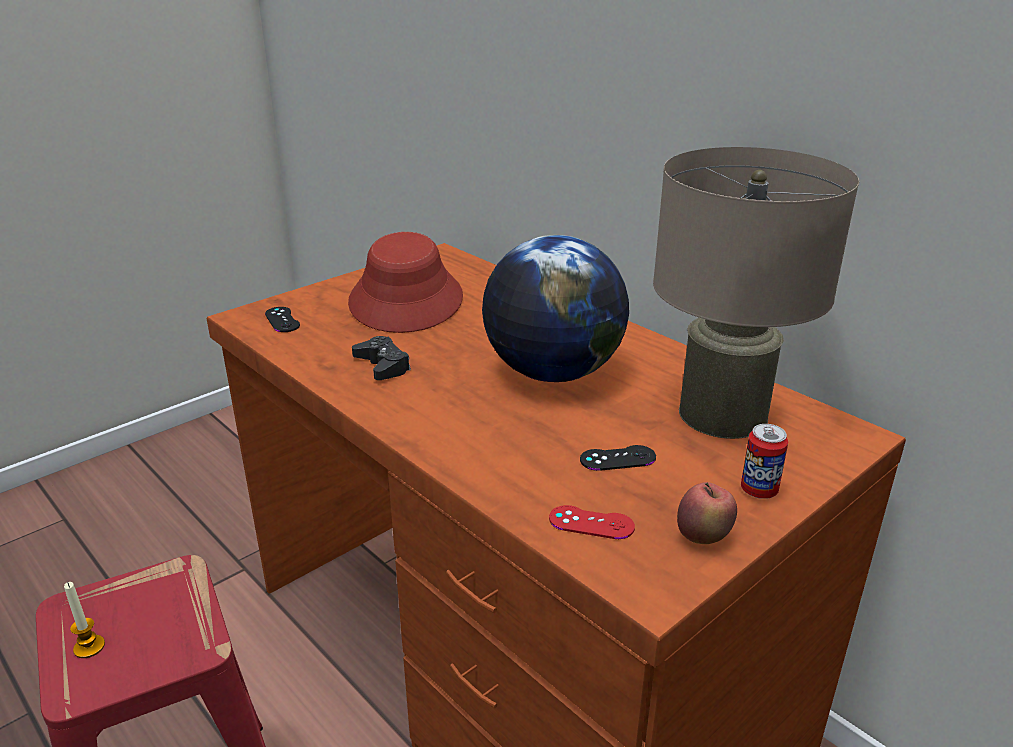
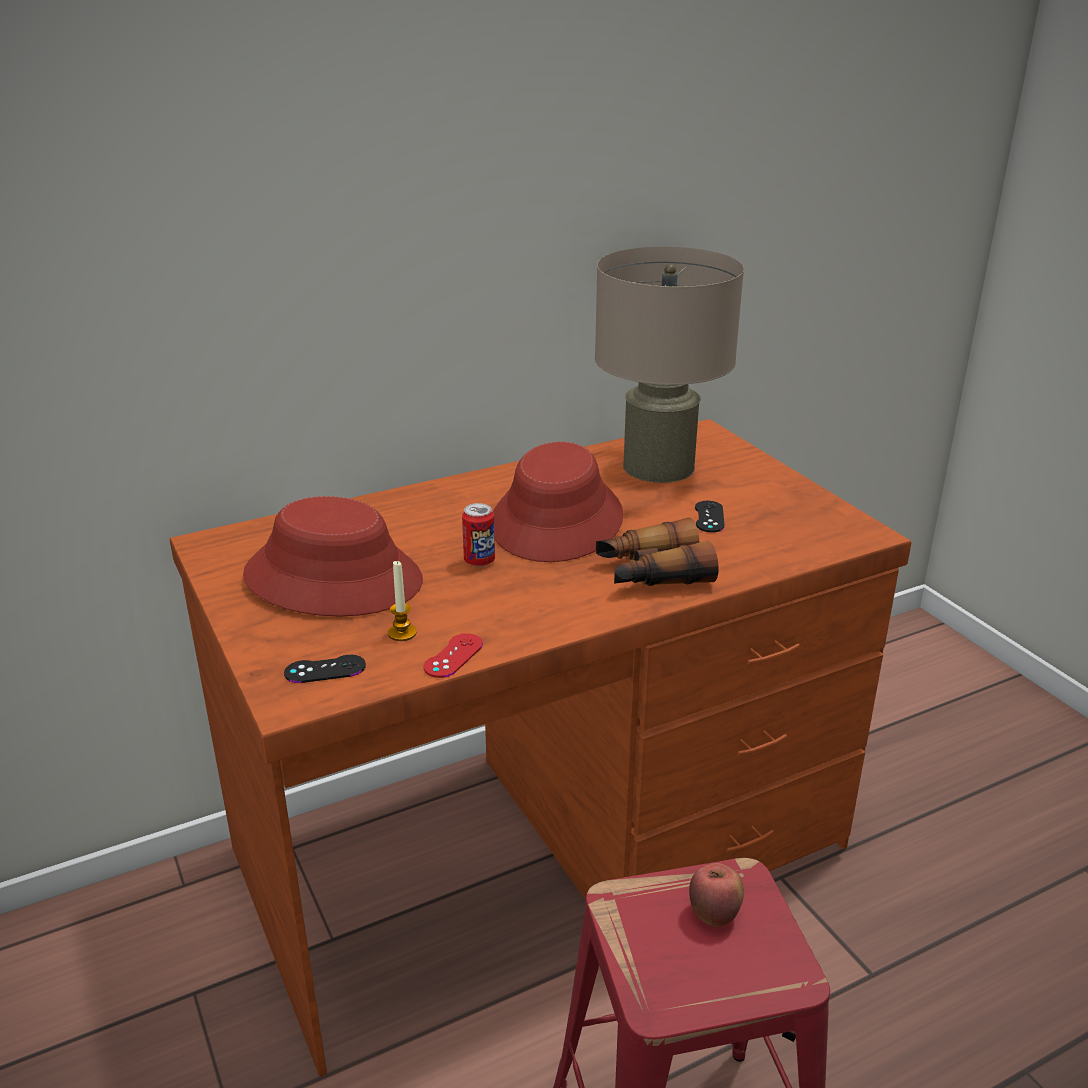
camera: 75 degrees left, 0 degrees up
(89, 647) = (727, 973): candle -> candle (402, 633)
(382, 365) = (494, 607): black game controller -> none
(471, 434) = (652, 573): none -> binoculars
(552, 372) = (557, 521): globe -> red hat
(591, 523) = (791, 541): red game controller -> red game controller (453, 656)
(703, 537) = (813, 506): apple -> apple (714, 914)
(759, 490) = (762, 477): can -> can (479, 561)

